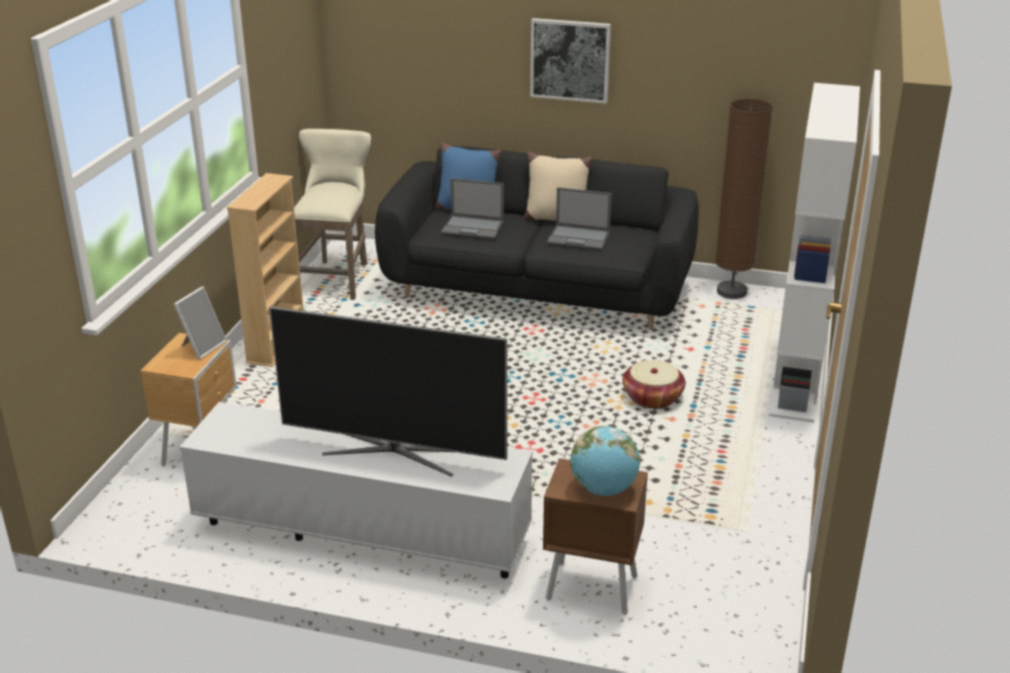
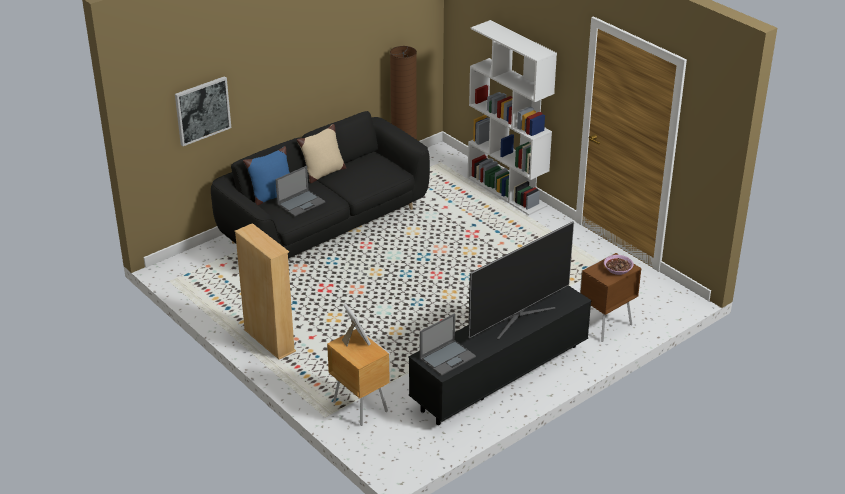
camera: 55 degrees left, 5 degrees up
(337, 278) = (210, 288): beige stool -> none
(360, 535) = (498, 377): white tv stand -> black tv stand
(570, 60) = (292, 69): picture -> picture (202, 110)
(579, 237) = (360, 176): laptop -> laptop (448, 357)
(603, 489) = (618, 269): globe -> bowl
(652, 398) = (476, 239): basket -> none

